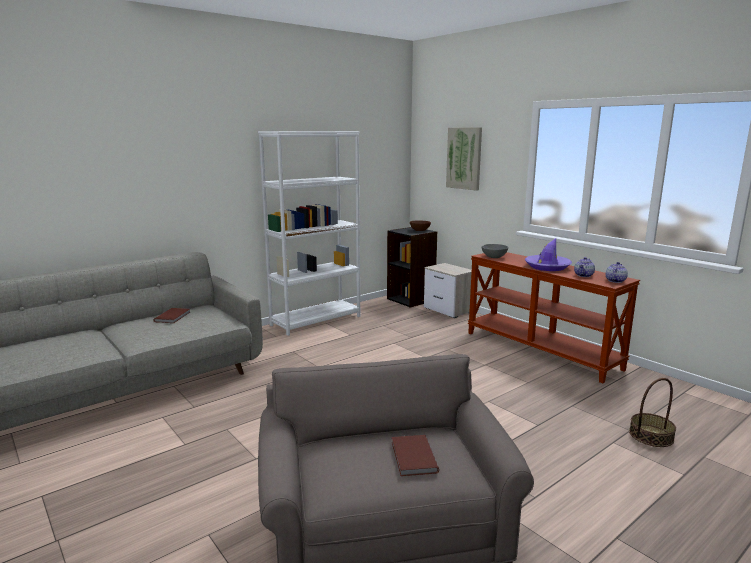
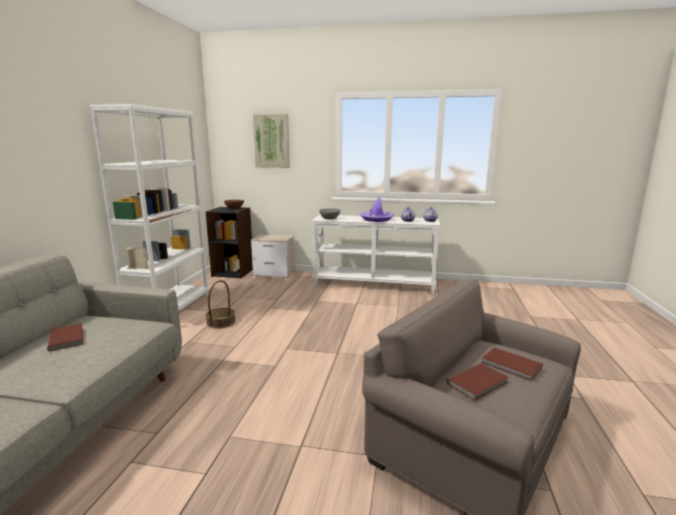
camera: 40 degrees left, 0 degrees up
(351, 455) = (479, 383): none -> brown book
(541, 350) = (374, 284): brown console table -> white console table
(651, 436) = (497, 314): basket -> basket (221, 322)

